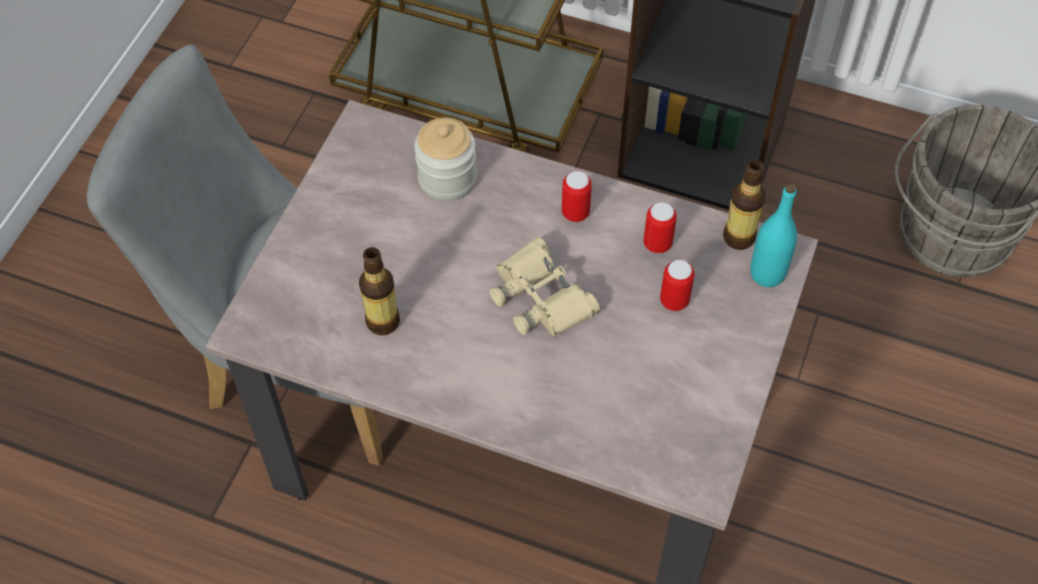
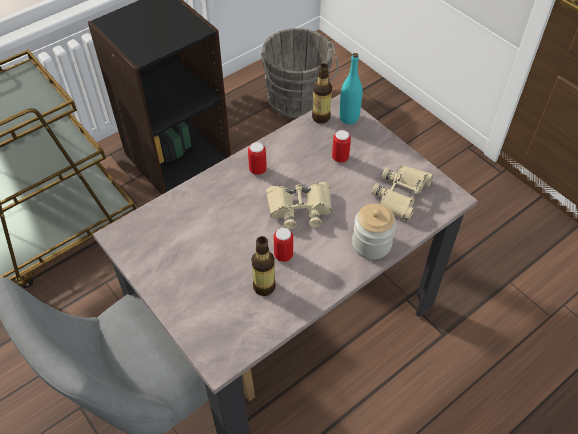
camera: 60 degrees left, 5 degrees down
(447, 178) = (190, 213): jar -> jar (371, 244)
(657, 244) = (302, 148): can -> can (283, 255)
(659, 413) = (401, 194): none -> beige binoculars

